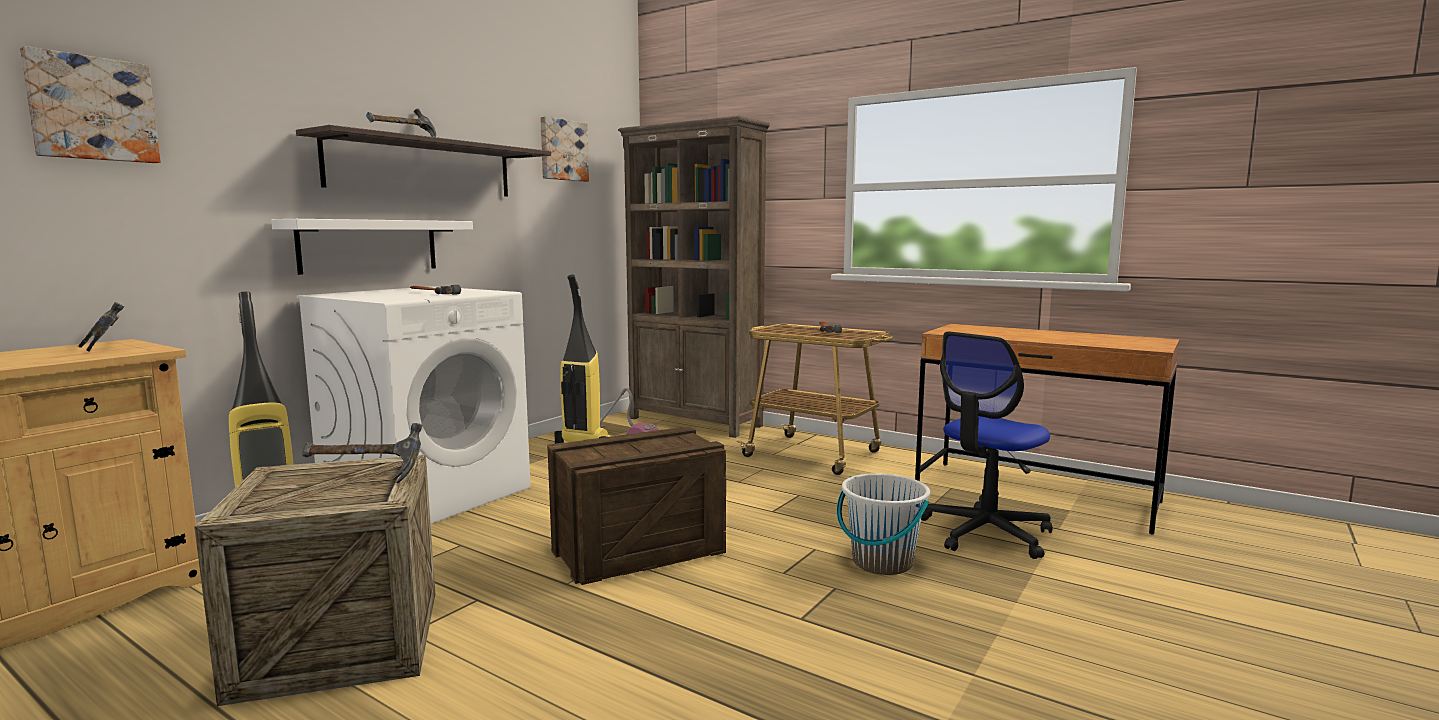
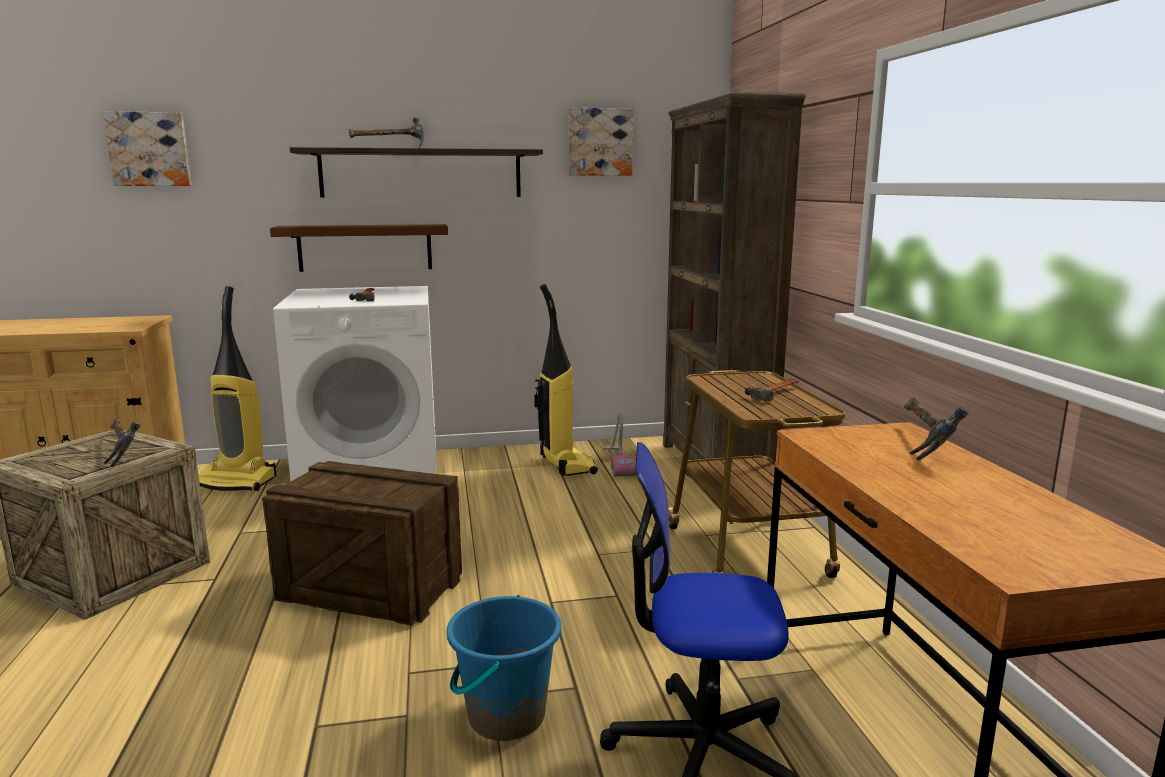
camera: 45 degrees right, 5 degrees up
(110, 345) = (137, 320): hammer -> hammer (924, 445)
(369, 245) = (365, 247): white shelf -> brown shelf
(882, 562) = (505, 716): white bucket -> blue bucket

